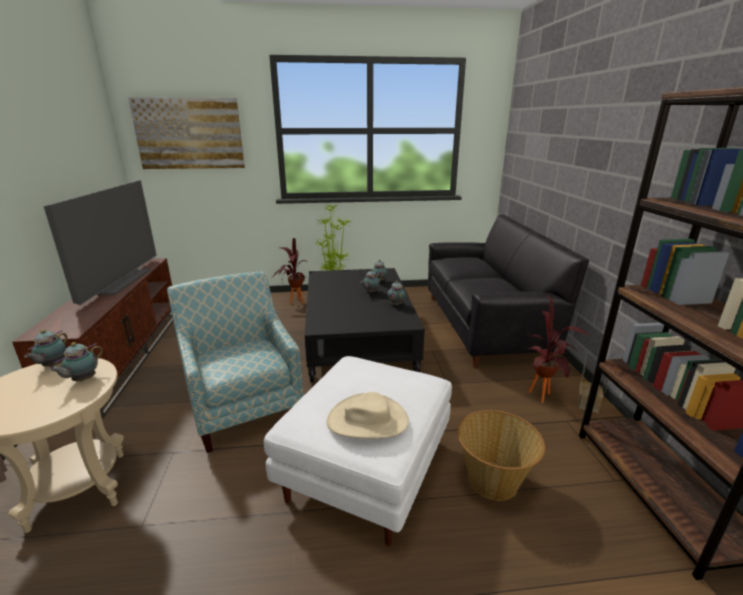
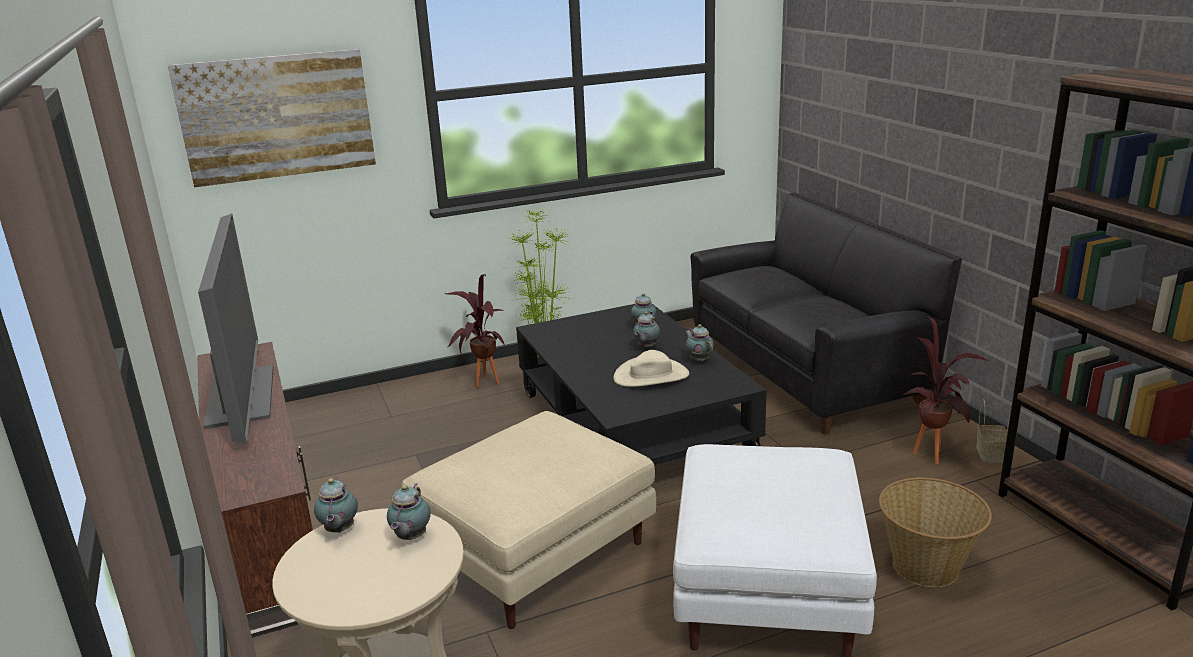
camera: 15 degrees left, 0 degrees up
(244, 406) = (536, 552): armchair -> beige ottoman
(367, 420) = (795, 514): beige hat -> beige hat (651, 376)

